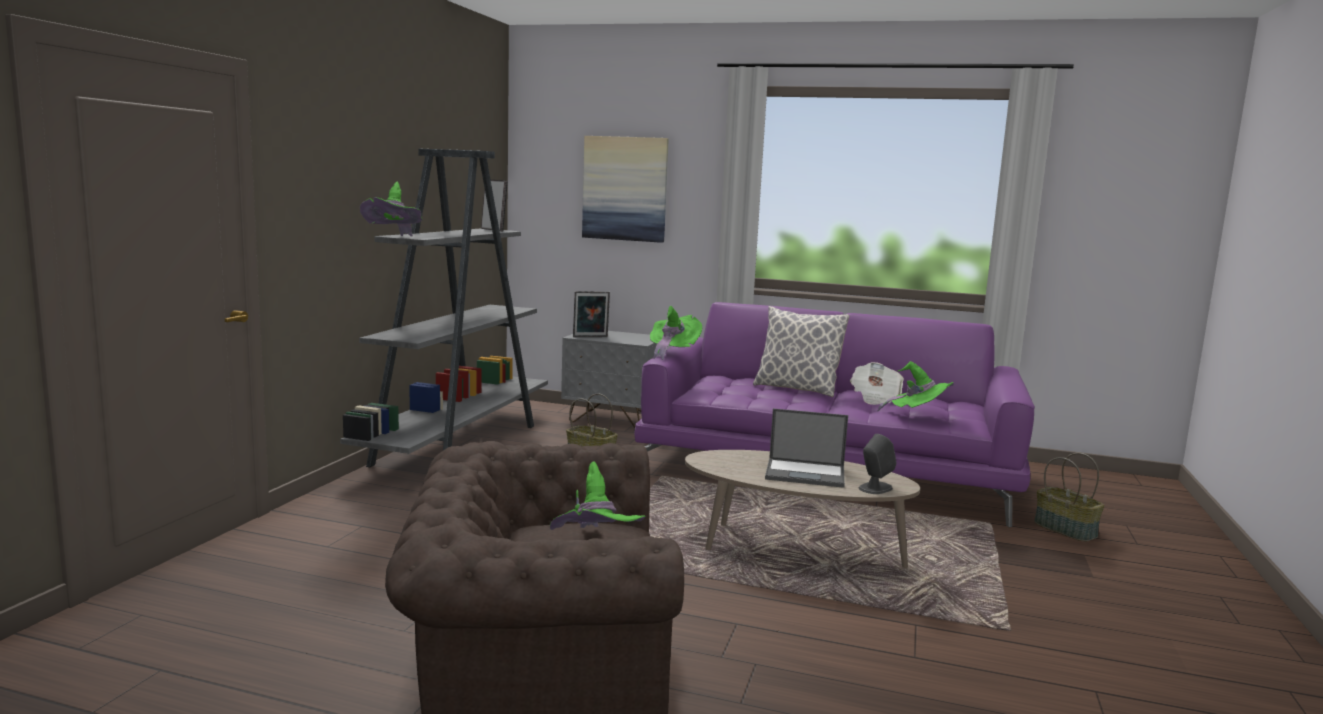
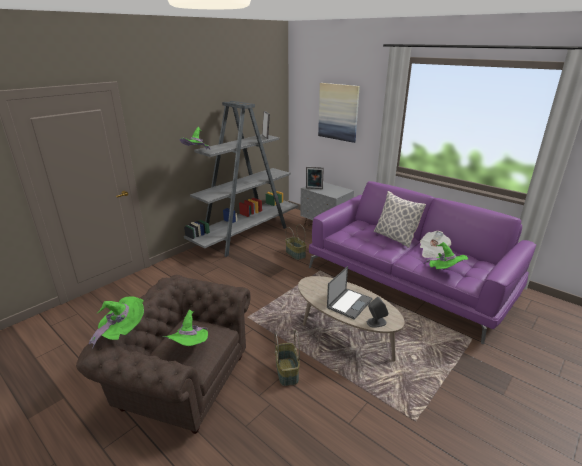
camera: 25 degrees right, 15 degrees up
(672, 353) = (333, 211): green hat -> green hat (123, 331)
(806, 473) = (349, 303): laptop -> laptop turned 90 degrees counterclockwise
(1066, 530) = (518, 354): basket -> basket (287, 372)

